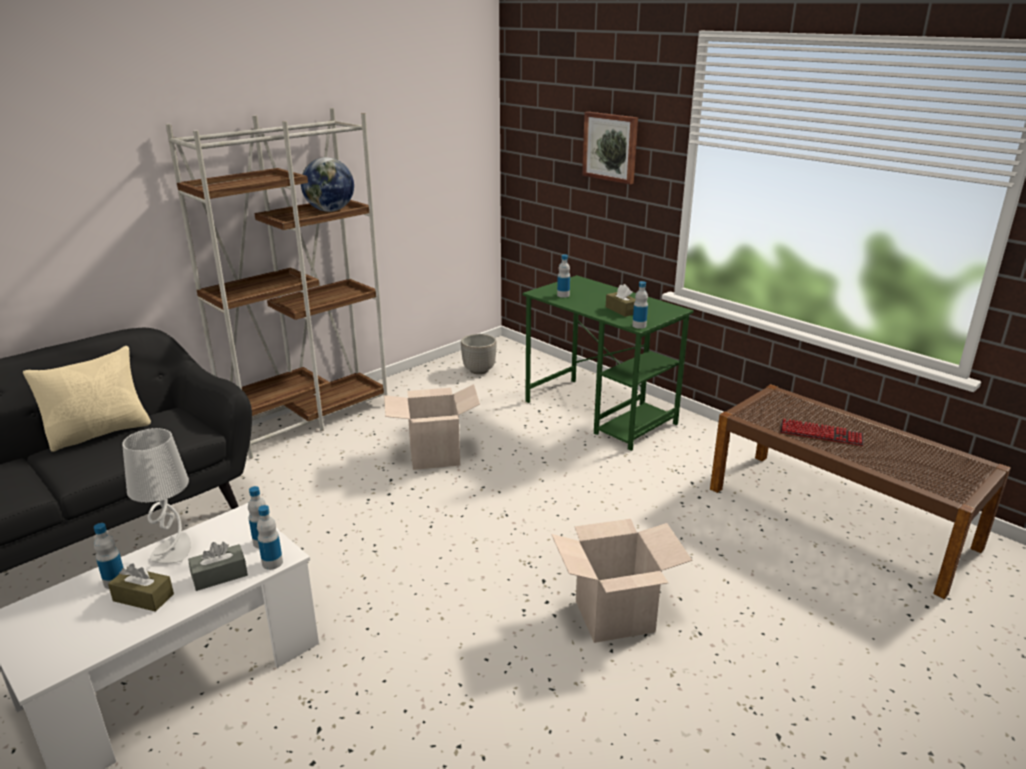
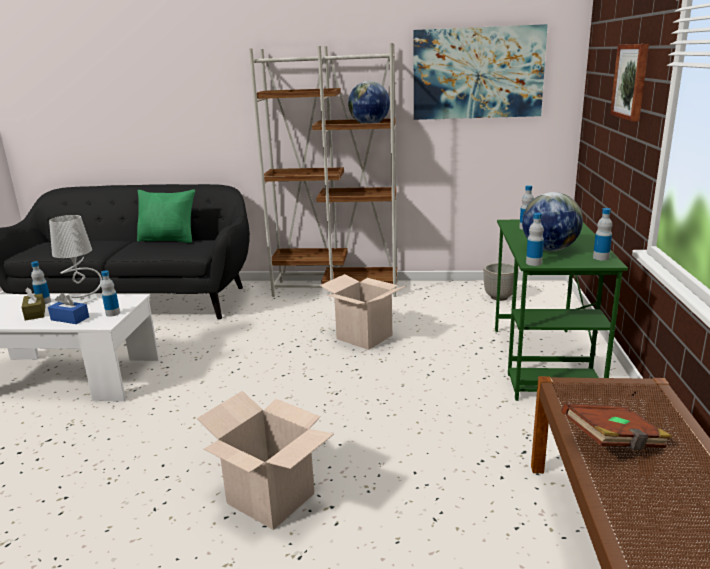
camera: 50 degrees right, 5 degrees down
(100, 432) = (168, 240): beige pillow -> green pillow
(220, 575) = (70, 318): grey tissue box -> blue tissue box
(272, 563) = (94, 324): bottle -> bottle (601, 258)
(414, 136) = (477, 73): none -> picture
(621, 310) = (549, 249): brown tissue box -> globe
(821, 434) = (614, 442): keyboard -> brown book

